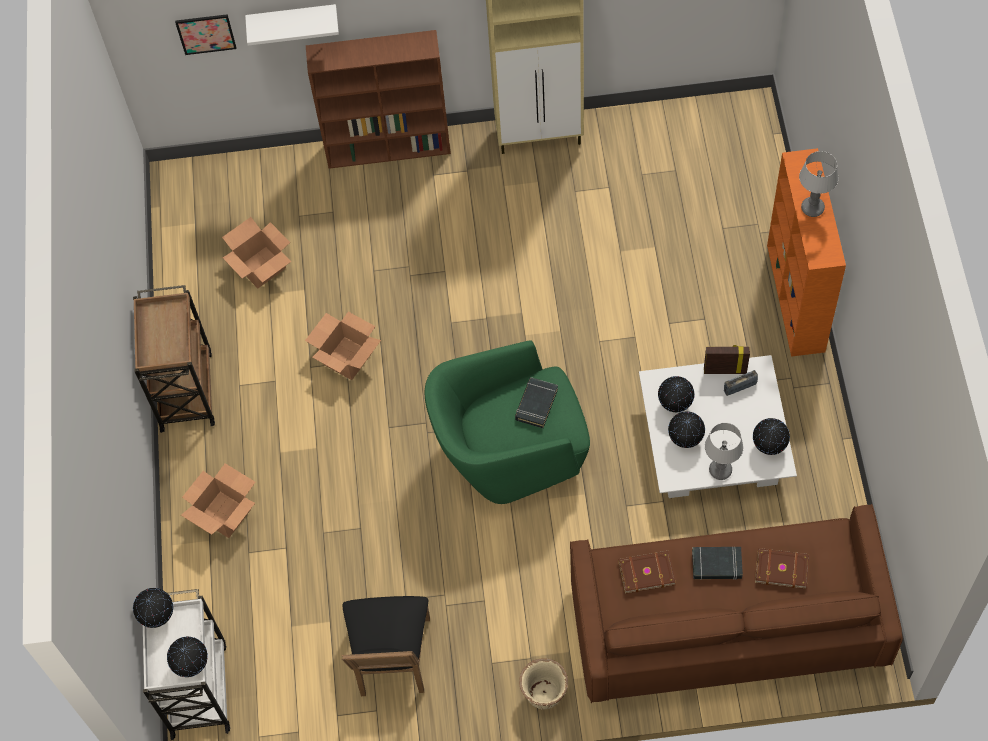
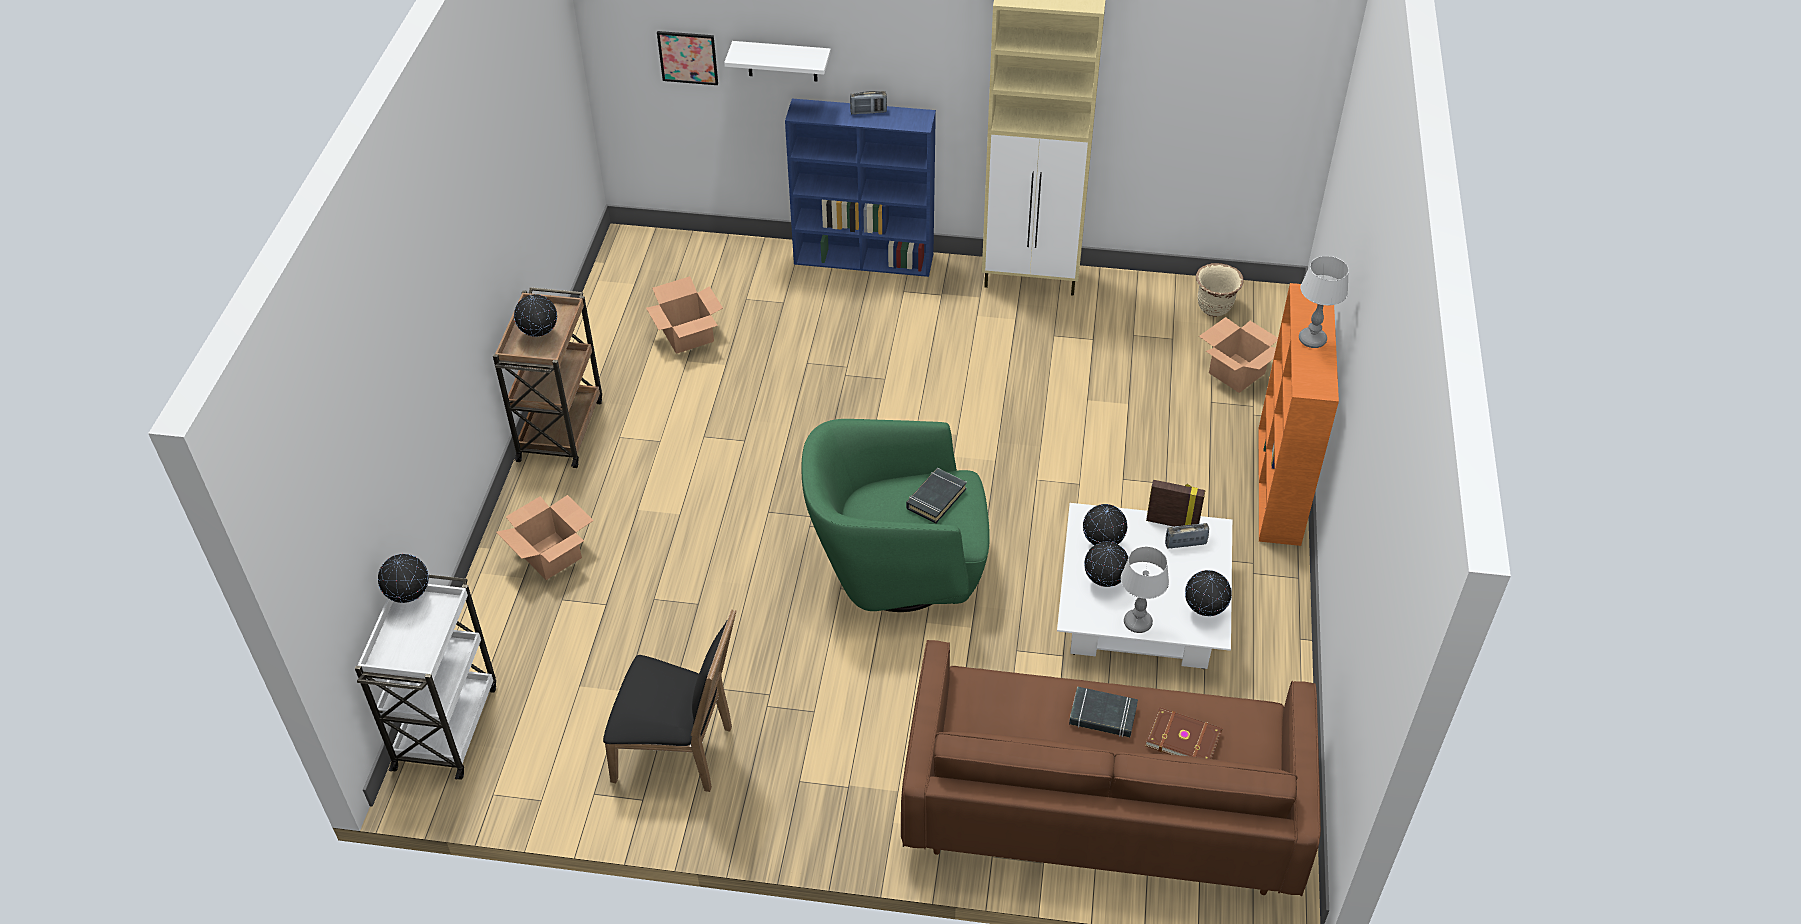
camera: 10 degrees right, 15 degrees down
(192, 665) = (425, 656): globe -> globe (539, 335)
(347, 359) = (747, 437): cardboard box -> cardboard box (1236, 373)
(378, 45) = (868, 112): none -> radio
(389, 147) = (865, 259): brown bookcase -> blue bookcase
(391, 662) = (680, 751): black chair -> black chair turned 90 degrees counterclockwise
(544, 694) = (851, 831): beige planter -> beige planter (1214, 307)
(646, 572) = (1012, 703): brown book -> none

